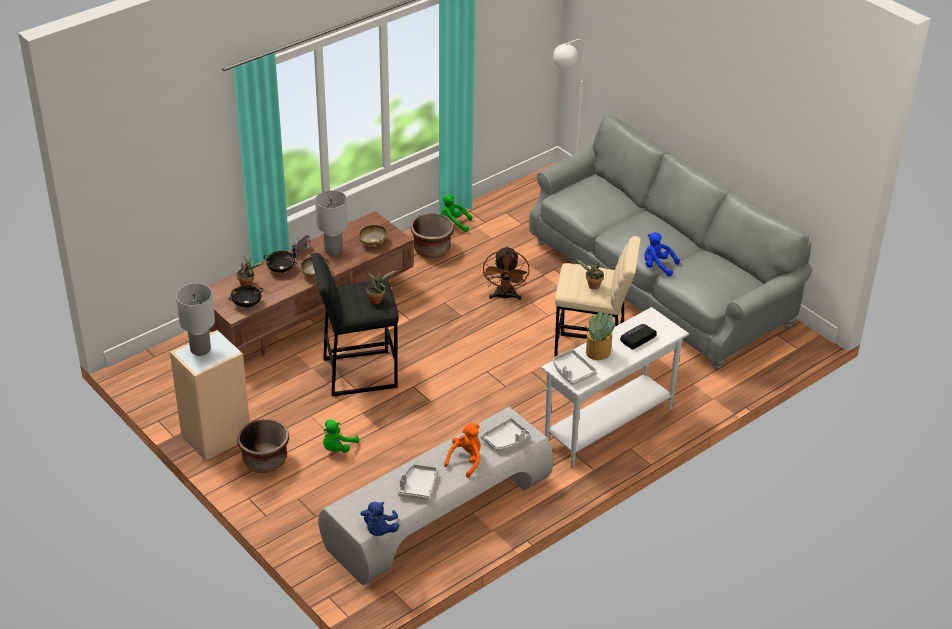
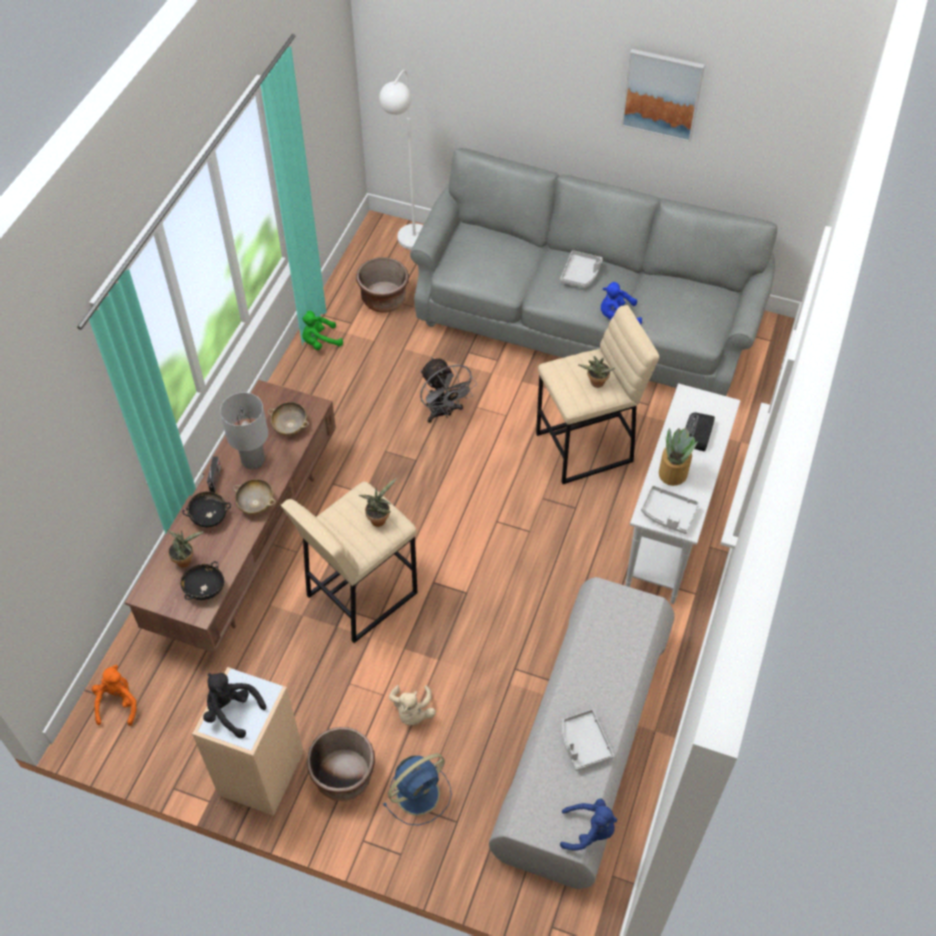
camera: 30 degrees left, 15 degrees up
(201, 351) = (231, 711): grey table lamp -> black plush toy
(305, 490) = (419, 793): none -> blue fan
(337, 448) = (412, 712): green plush toy -> beige plush toy
(358, 373) = (360, 596): black stool -> beige stool
(379, 530) = (589, 831): blue plush toy -> blue plush toy turned 60 degrees counterclockwise
(432, 249) = (320, 385): brown planter -> brown planter (384, 299)
(466, 460) = (607, 677): orange plush toy -> orange plush toy (118, 703)
(505, 297) = (444, 412): brown fan -> grey fan
(506, 440) = (627, 626): grey tray -> grey tray (581, 274)
(746, 105) = (662, 94): none -> picture

